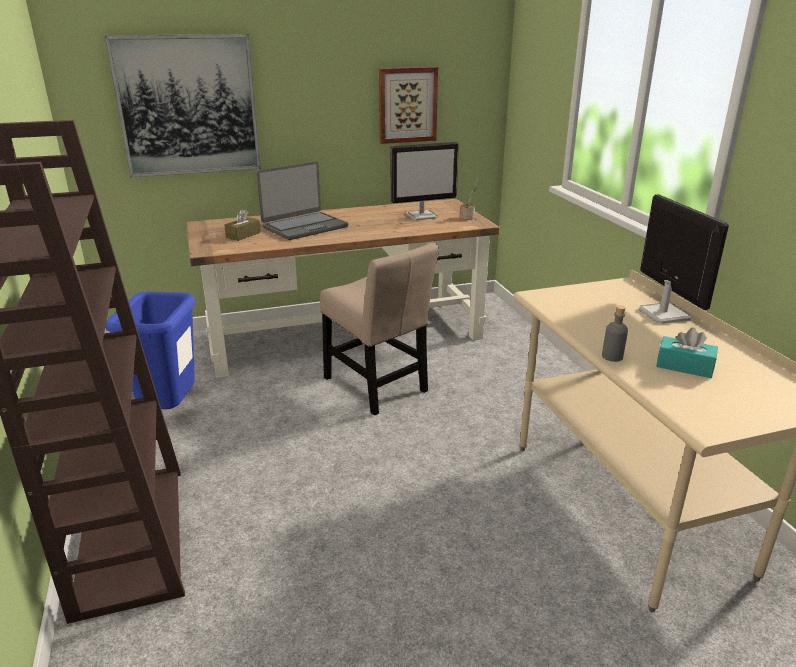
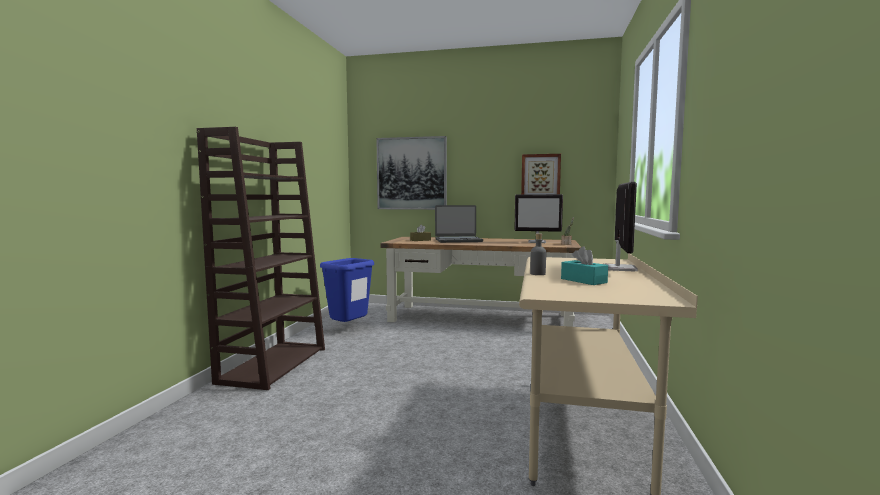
camera: 30 degrees right, 20 degrees down
(377, 387) = (472, 340): beige chair -> none

